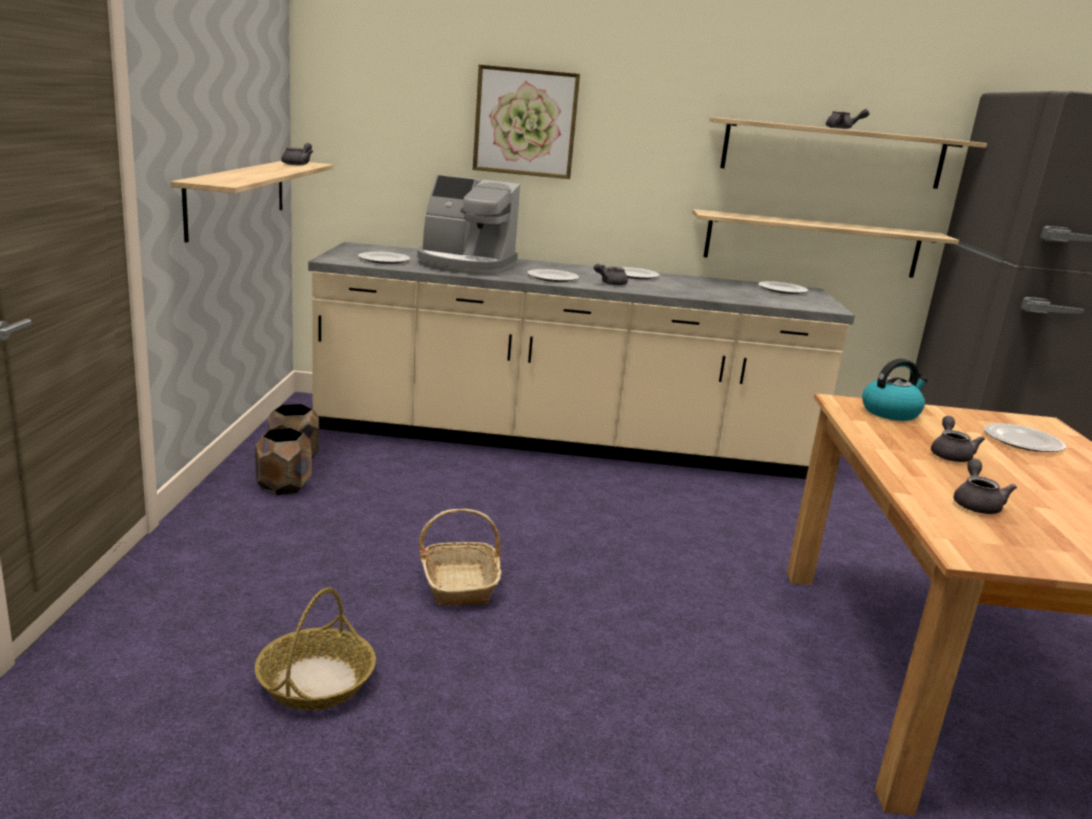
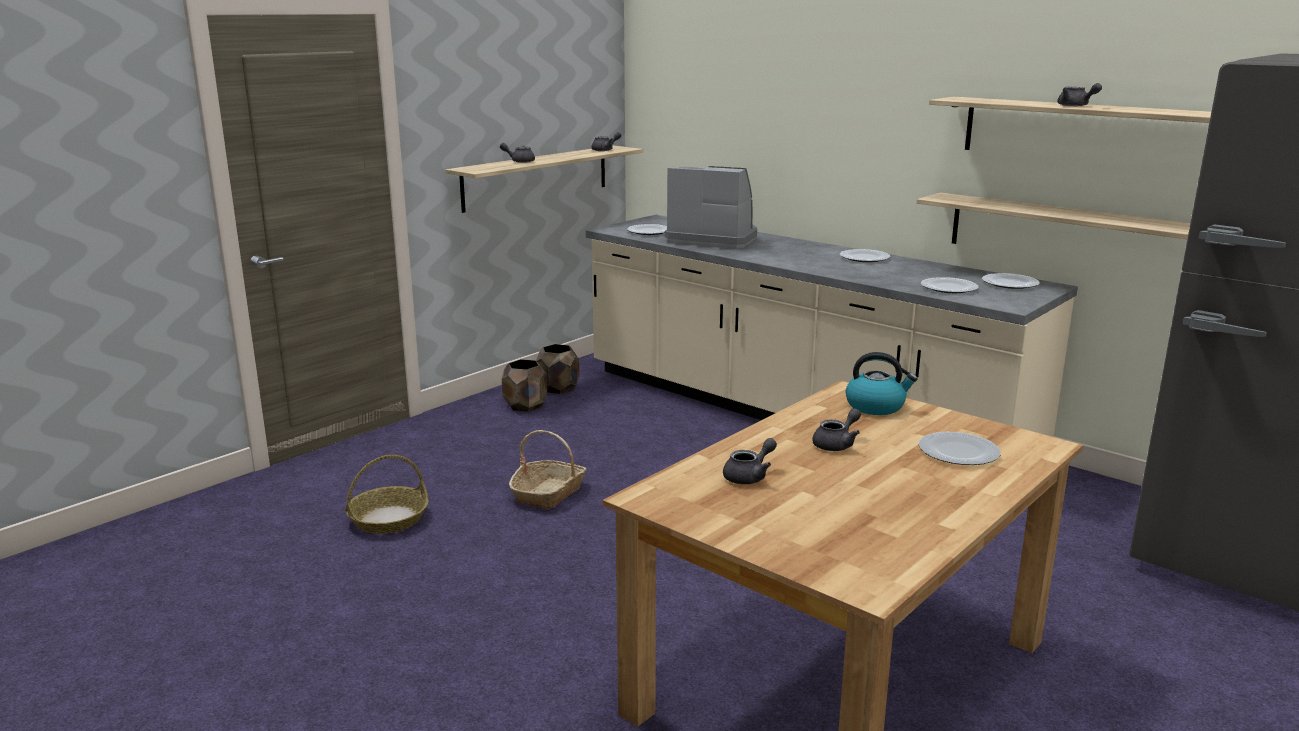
camera: 40 degrees right, 0 degrees up
(465, 264) = (712, 239): coffee machine -> coffee machine turned 150 degrees clockwise
(525, 122) = (789, 108): picture -> none
(553, 278) = (766, 255): plate -> plate (948, 288)
(610, 283) = (812, 264): grey teapot -> grey teapot (519, 161)

